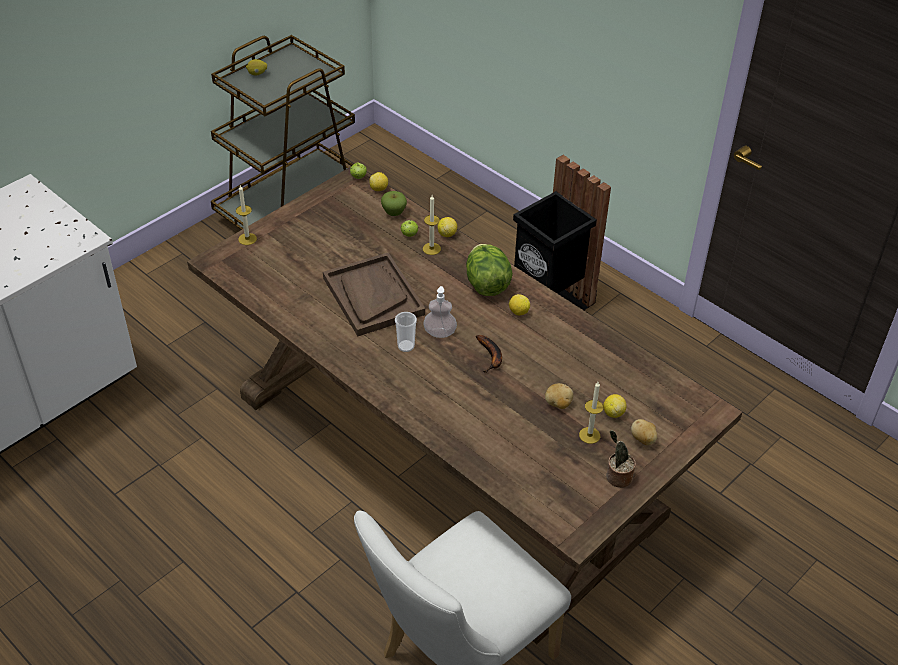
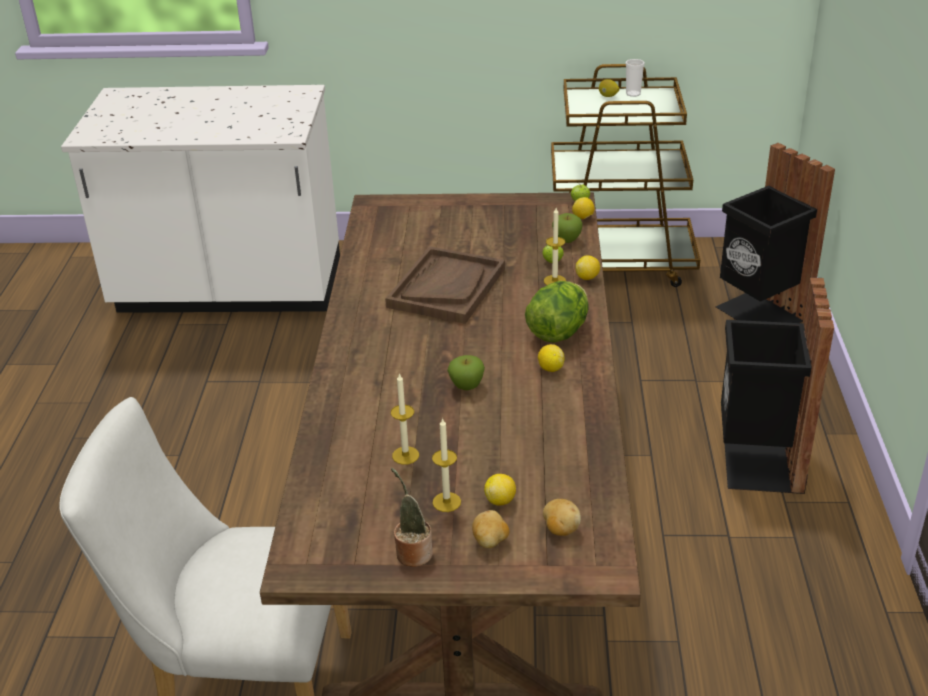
camera: 50 degrees right, 10 degrees down
(247, 239) = (419, 201): candle -> candle (405, 455)
(406, 346) = (410, 336): cup -> cup (633, 94)
(430, 193) = (759, 314): none -> black trash can
(440, 332) = (454, 343): soap dispenser -> none
(491, 357) = (466, 386): banana -> apple
(558, 404) = (461, 459): potato -> potato (560, 529)

